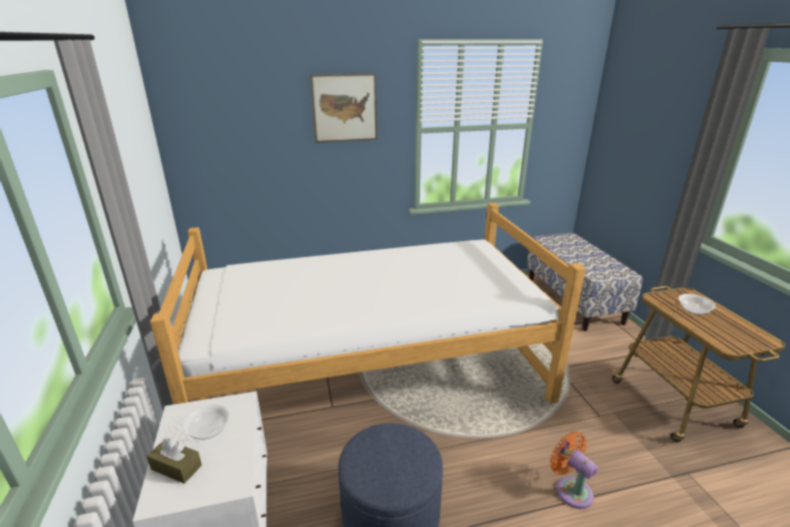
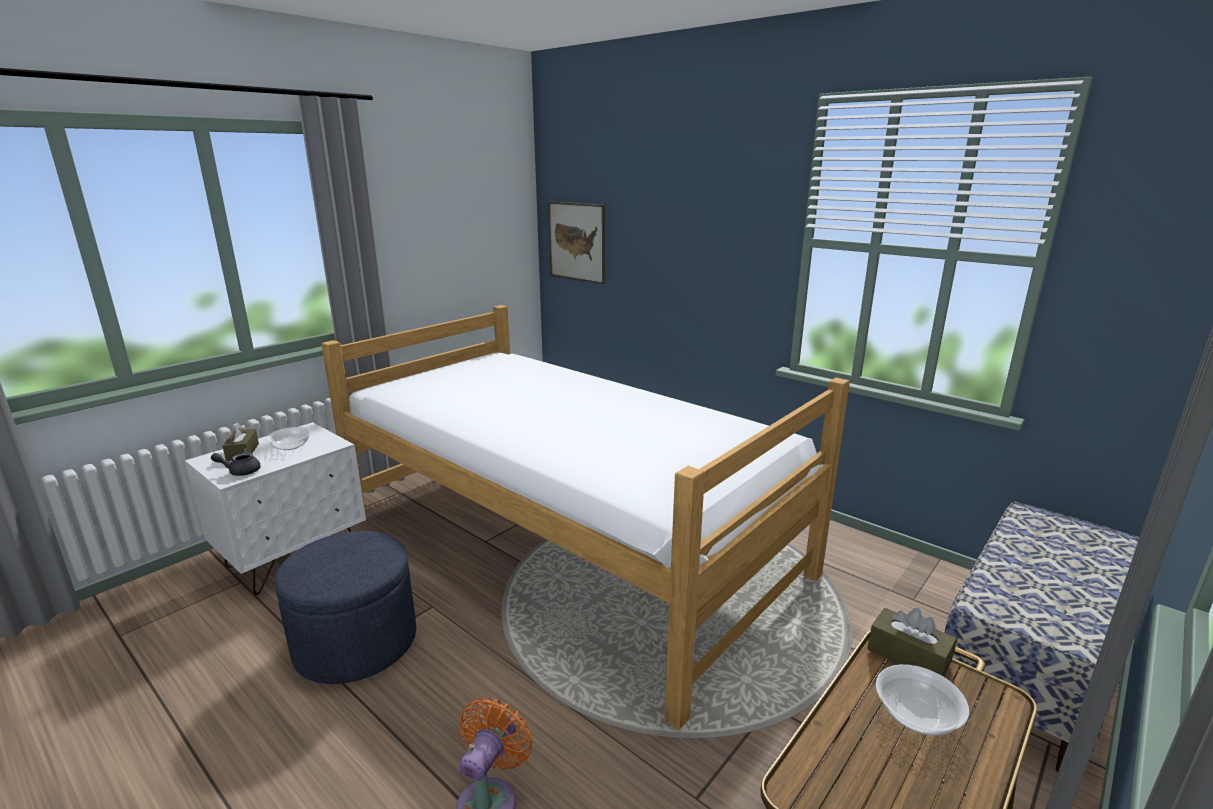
camera: 55 degrees right, 5 degrees down
(226, 474) = (240, 471): none -> grey teapot
(345, 108) = (708, 197): picture -> picture (576, 242)
(661, 296) = (908, 656): none -> brown tissue box

